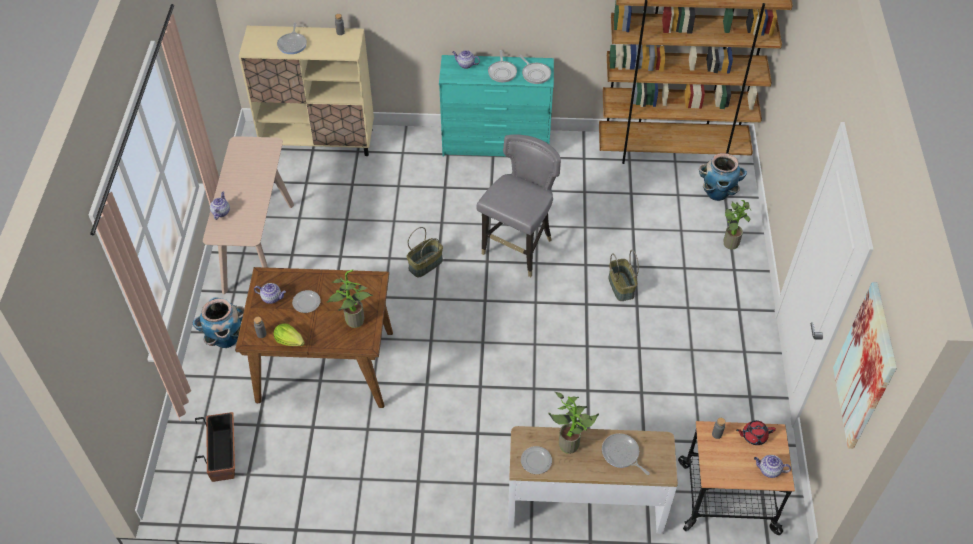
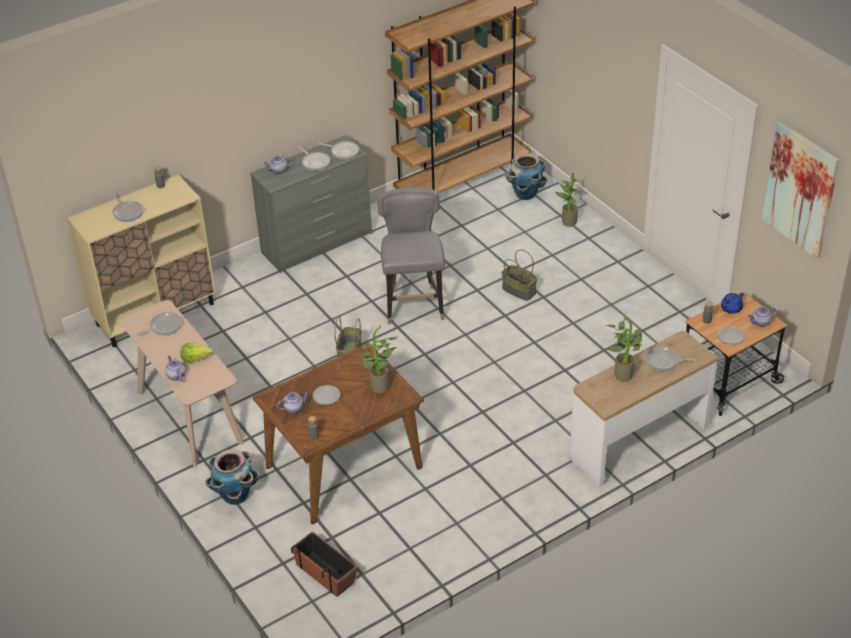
camera: 35 degrees left, 10 degrees down
(255, 161) = (164, 326): none -> frying pan
(290, 340) = (342, 427): lettuce -> lettuce (196, 358)
(496, 145) = (317, 243): turquoise dresser -> grey dresser
(536, 461) = (612, 398): plate -> plate (730, 337)
(753, 436) = (730, 308): red teapot -> blue teapot

